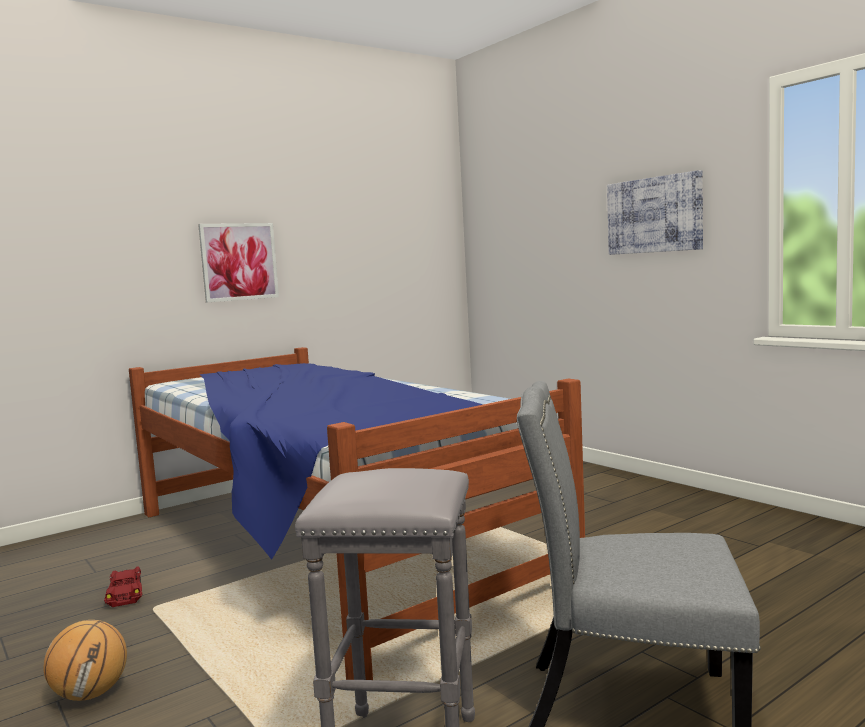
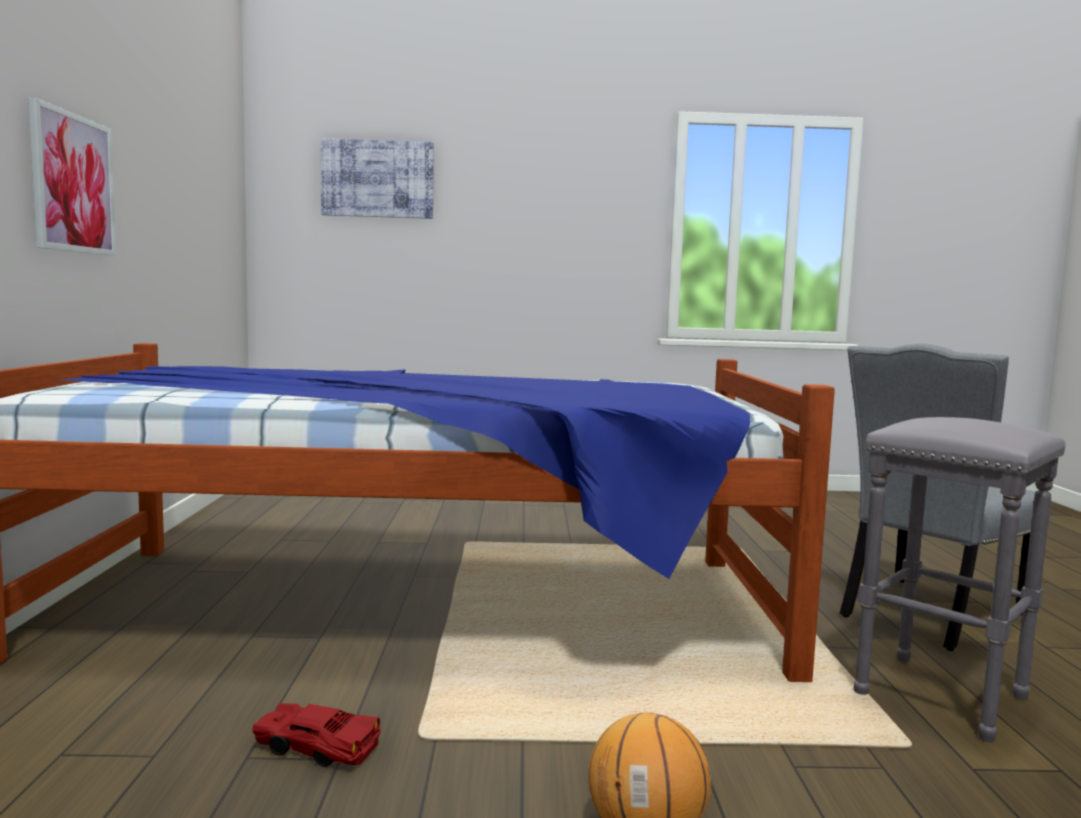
camera: 55 degrees left, 0 degrees up
(654, 215) = (553, 216): picture -> picture (377, 179)

